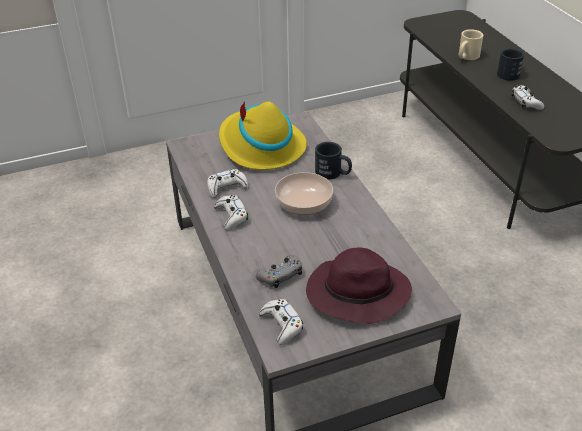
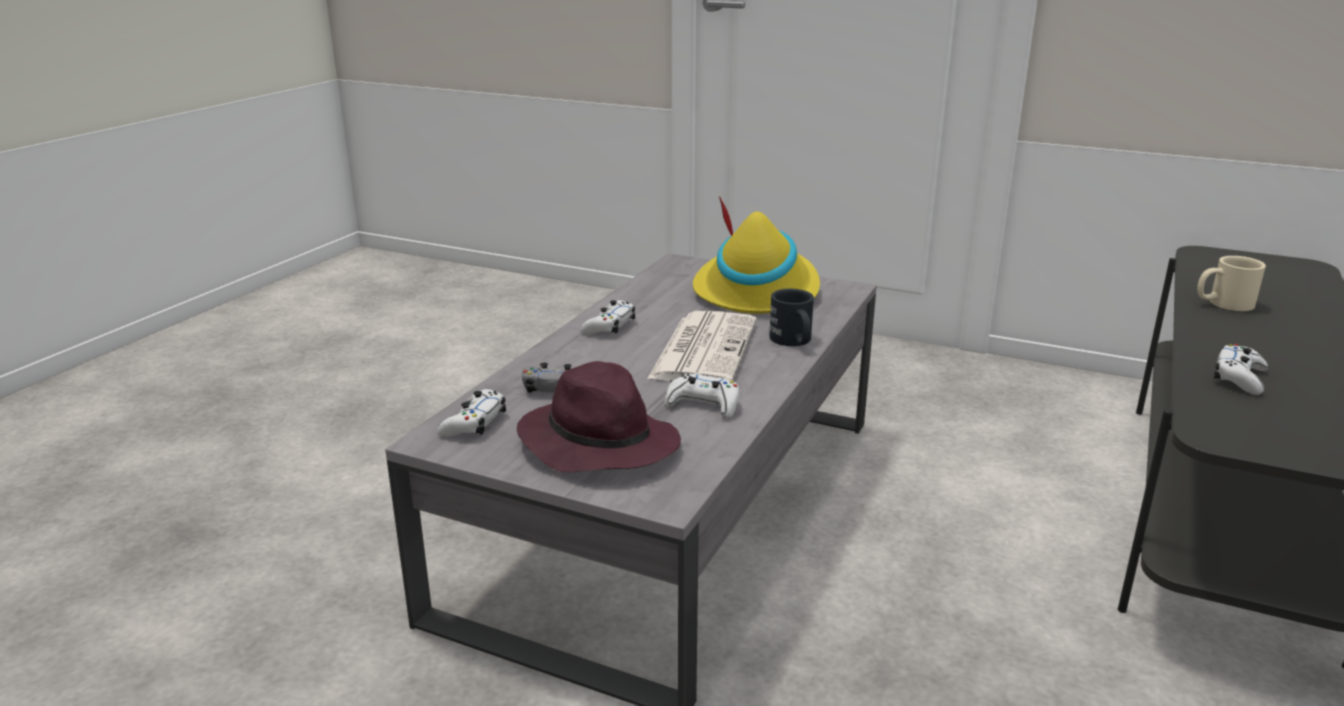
camera: 45 degrees right, 15 degrees down
(227, 187) = (651, 305): white game controller -> white game controller (703, 405)
(303, 203) = (704, 349): bowl -> newspaper
(510, 73) = (1276, 342): black mug -> none

